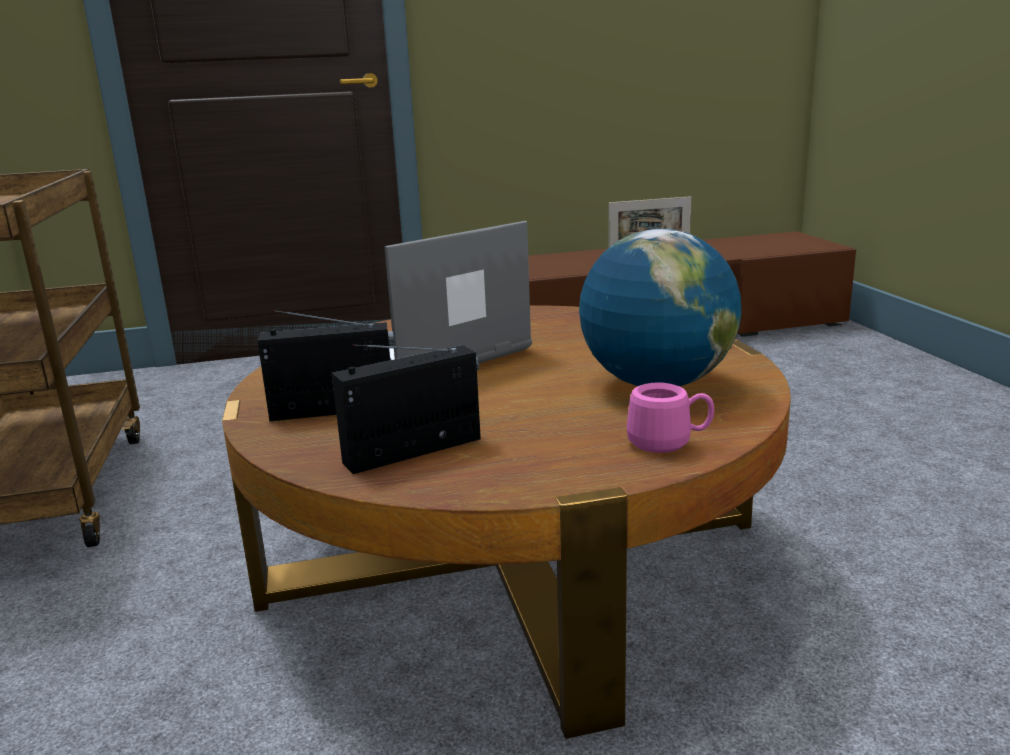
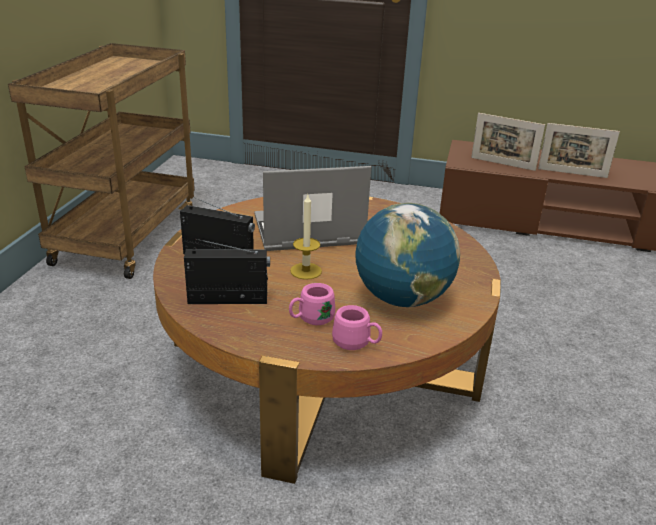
camera: 25 degrees right, 10 degrees up
(488, 392) = (306, 271): none -> candle
(565, 268) = (502, 164): none -> picture frame
(569, 437) = (311, 319): none -> pink mug

